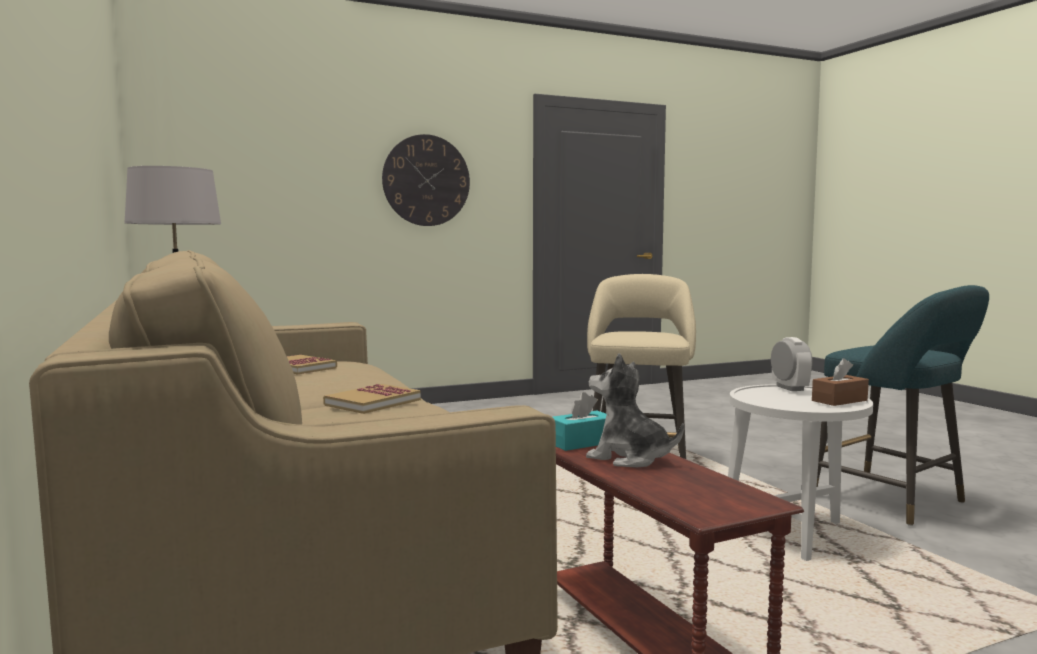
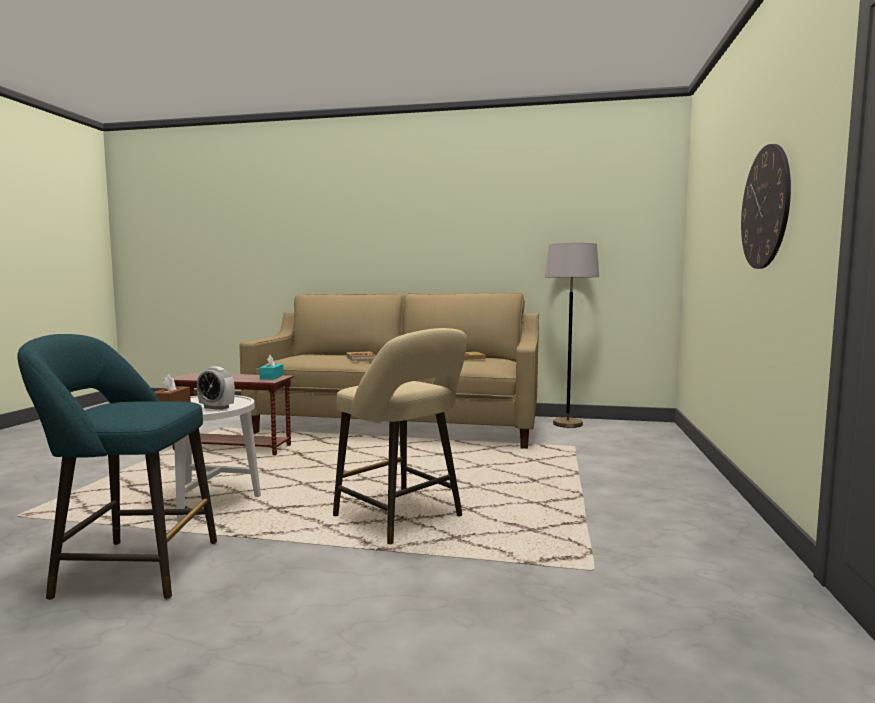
camera: 125 degrees right, 0 degrees up
(629, 458) = (241, 377): plush toy -> none

